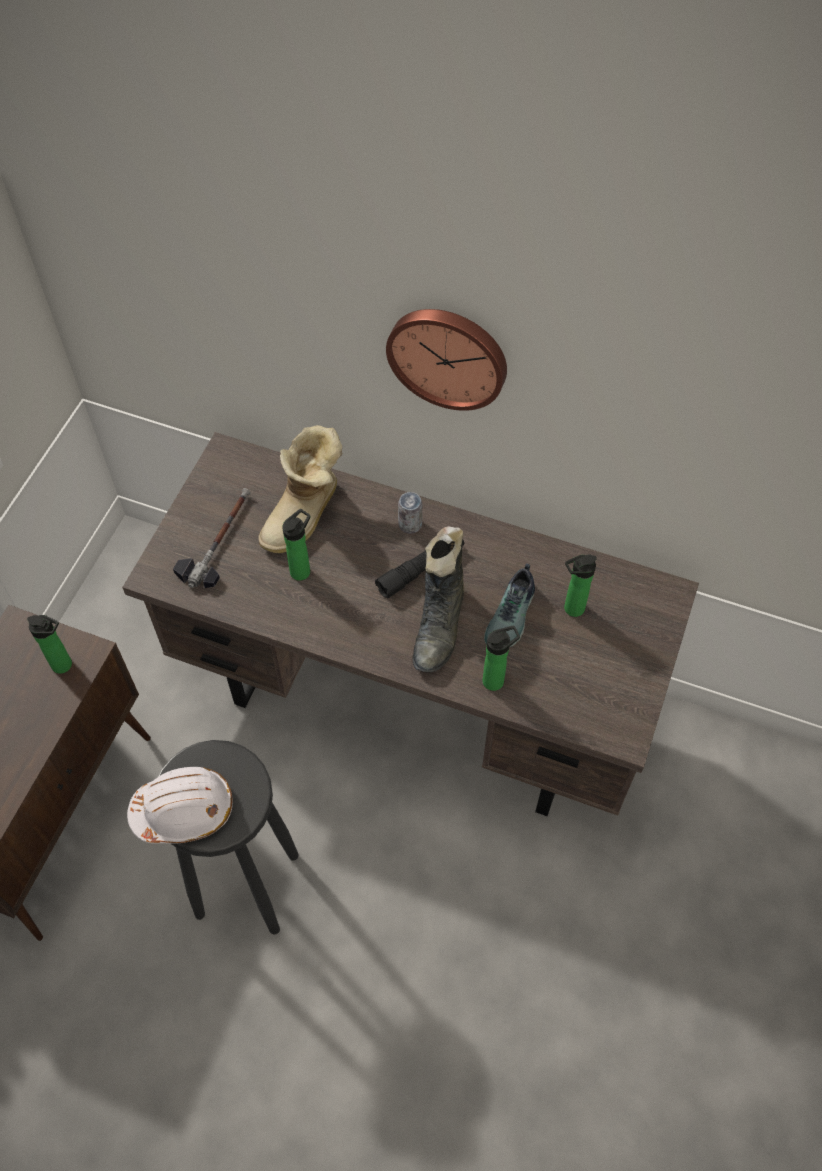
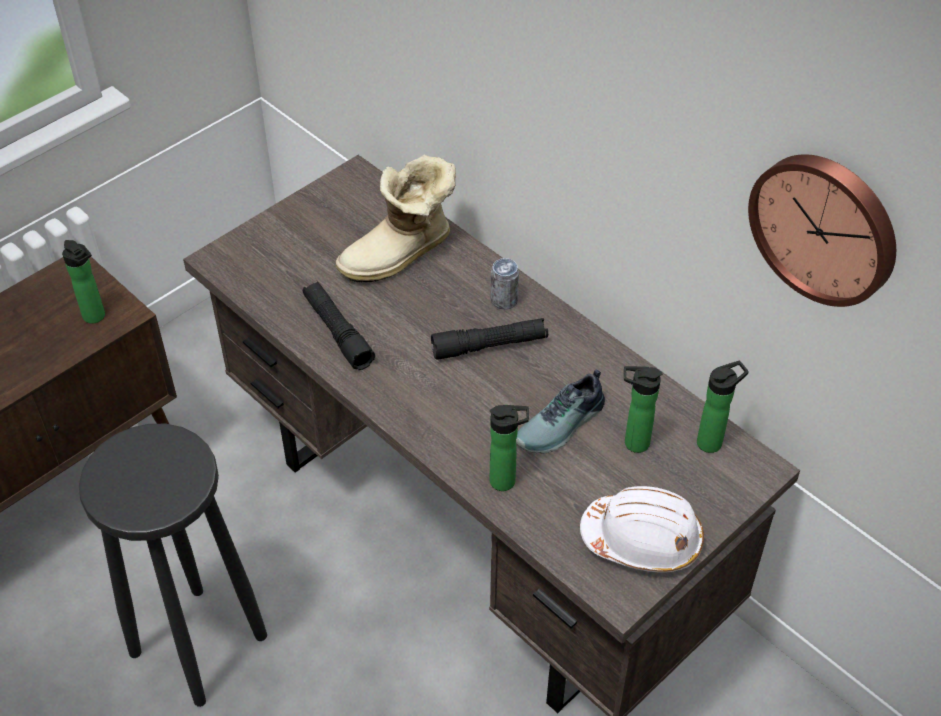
camera: 25 degrees right, 10 degrees down
(184, 810) = (112, 479): white hard hat -> white hard hat (642, 540)
(219, 540) = (301, 249): hammer -> none
(293, 604) = (337, 332): none -> black flashlight
(302, 570) = (366, 304): bottle -> bottle (712, 441)
(440, 626) = (477, 406): black boot -> none
(448, 356) = (570, 94): wall clock -> wall clock (825, 227)

